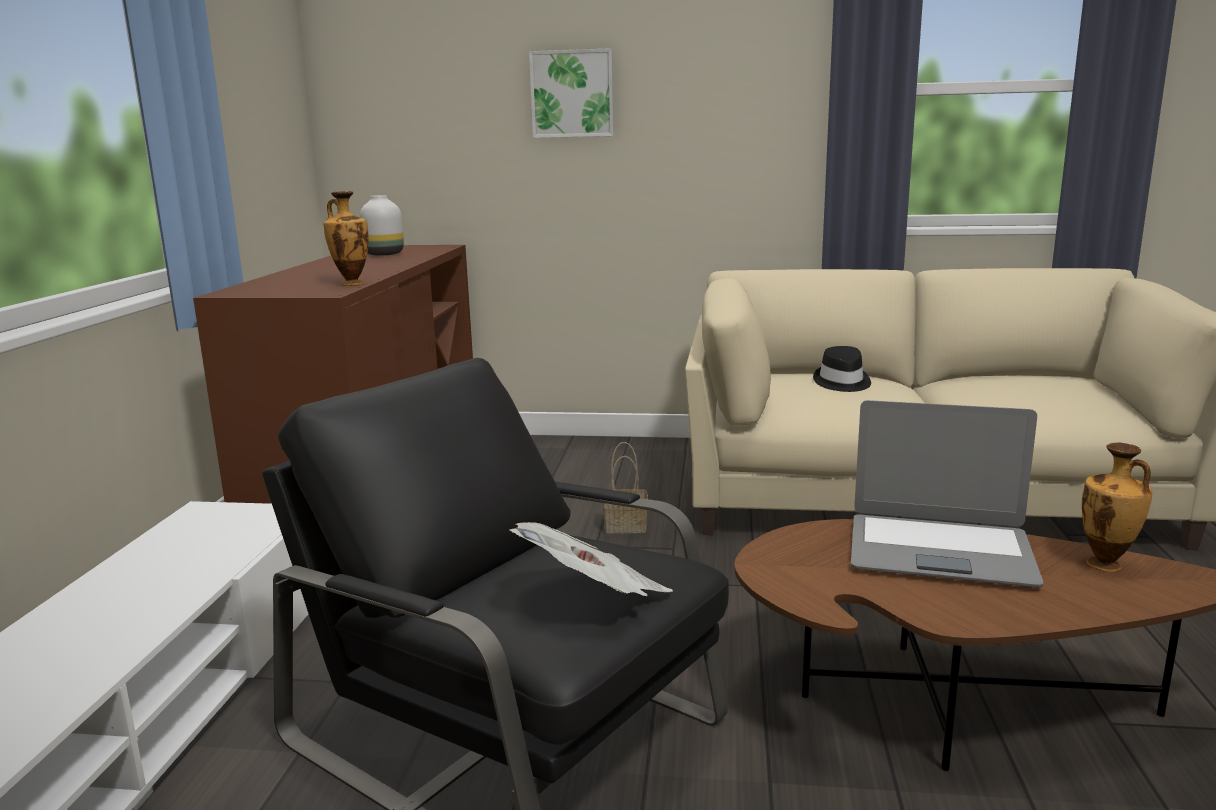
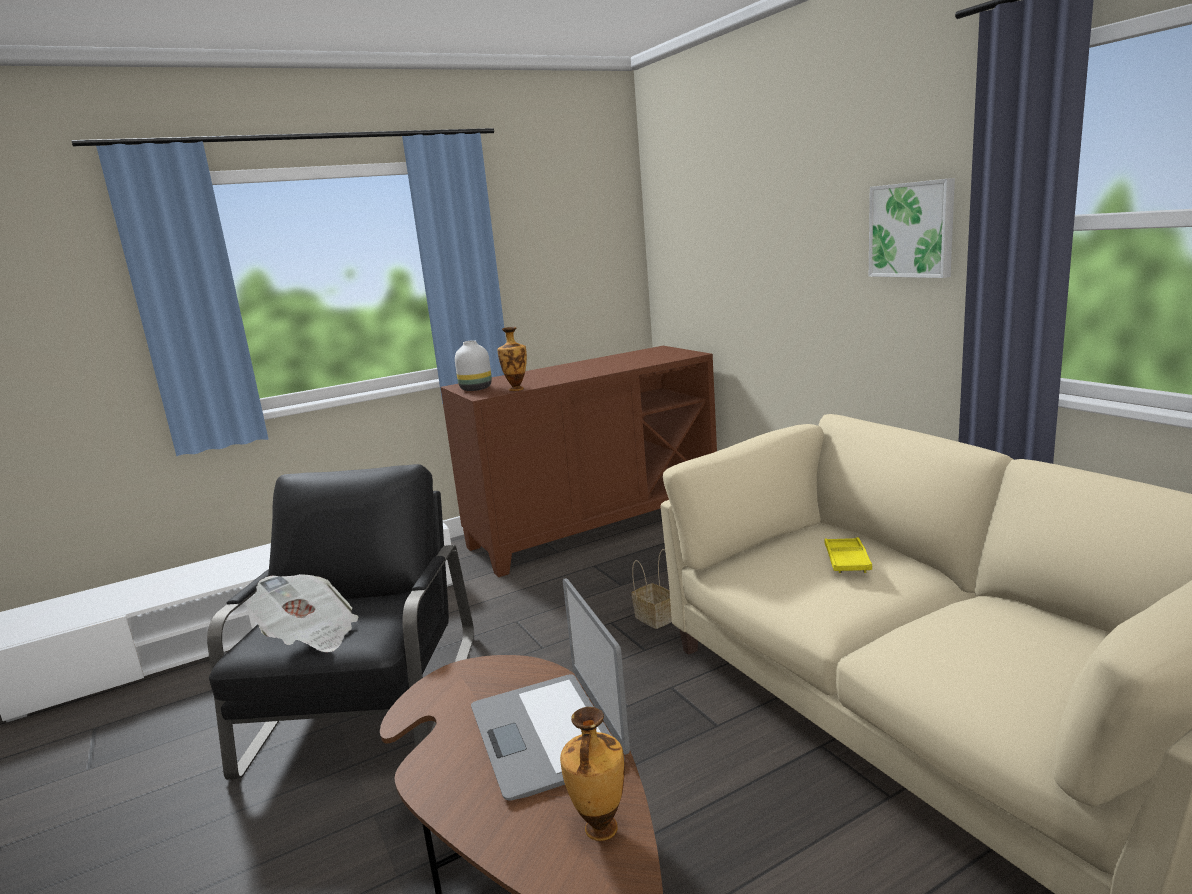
camera: 55 degrees right, 0 degrees up
(385, 254) = (633, 359): white vase -> white vase (476, 389)
(572, 94) = (779, 231): picture -> picture (912, 229)
(841, 382) = (847, 560): black hat -> yellow tray

